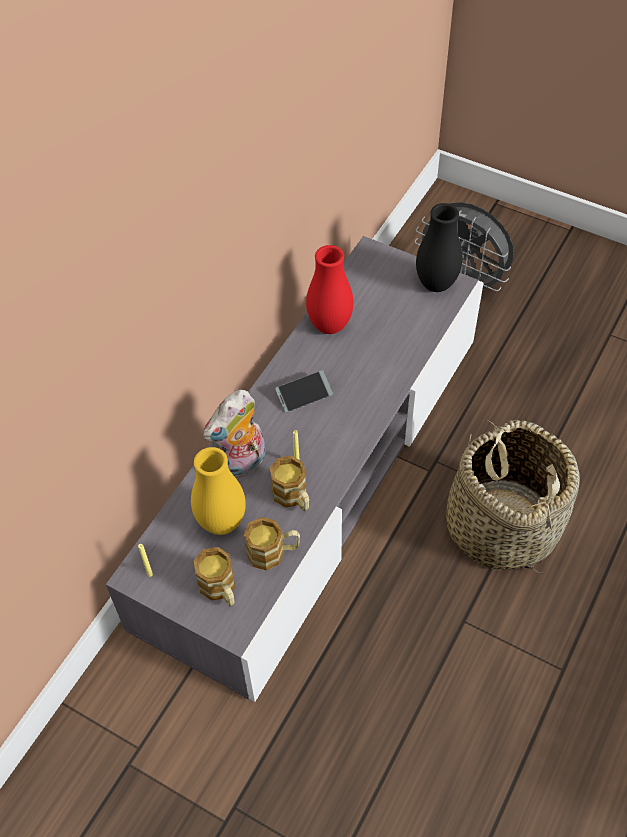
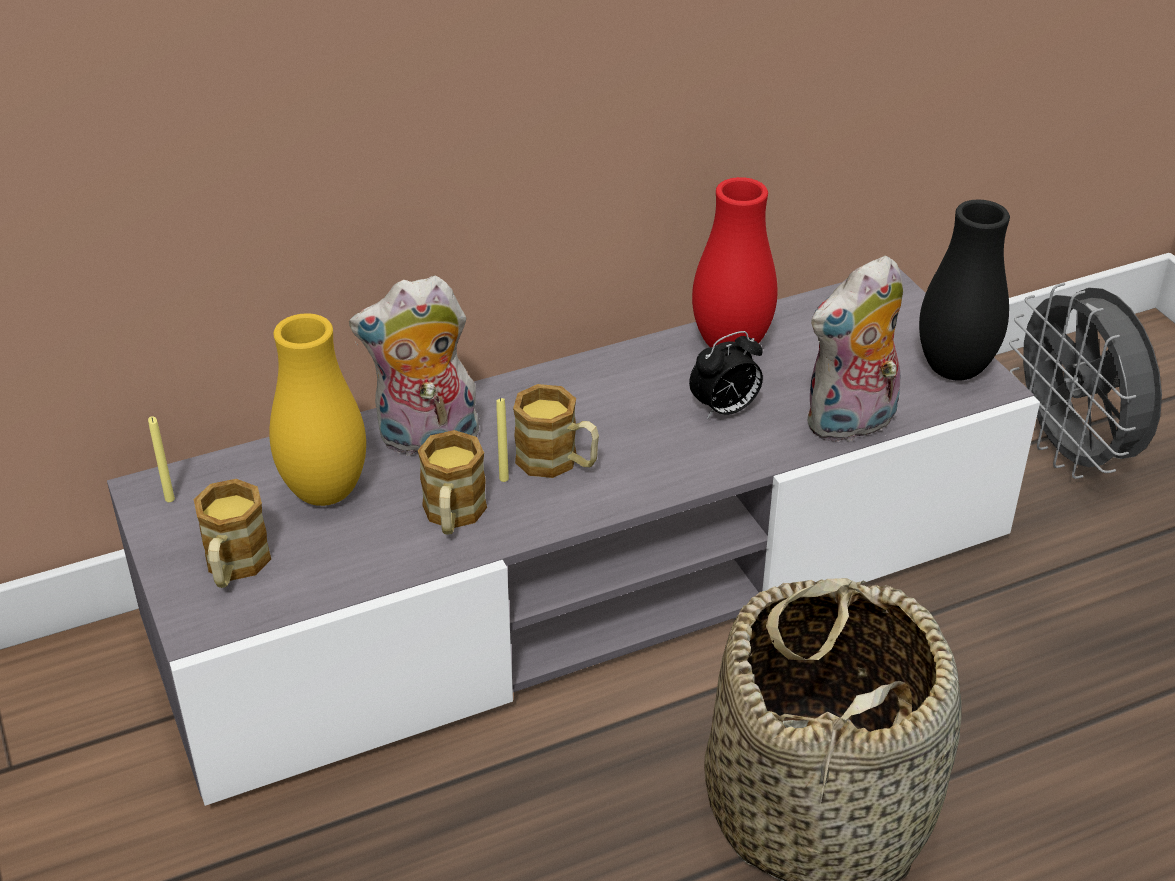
camera: 35 degrees right, 15 degrees down
(273, 552) = (352, 564): mug -> mug (558, 462)
(304, 395) = (603, 406): phone -> none
(359, 364) = (725, 410): none -> alarm clock
(419, 341) = (851, 424): none -> plush toy

